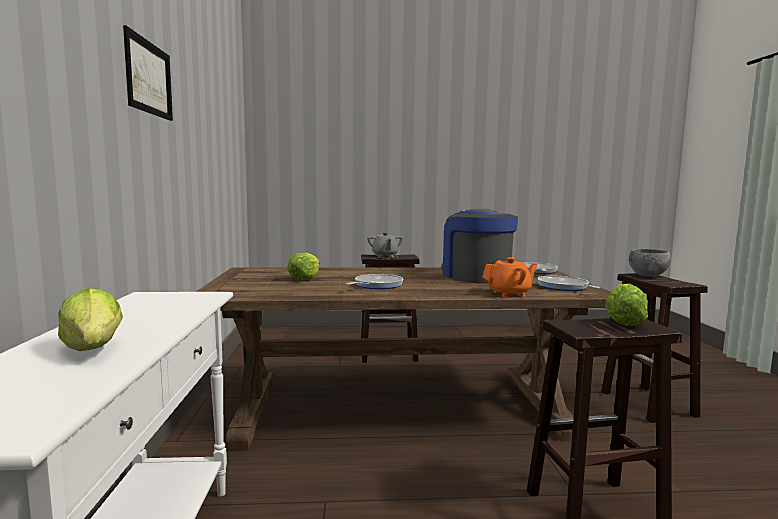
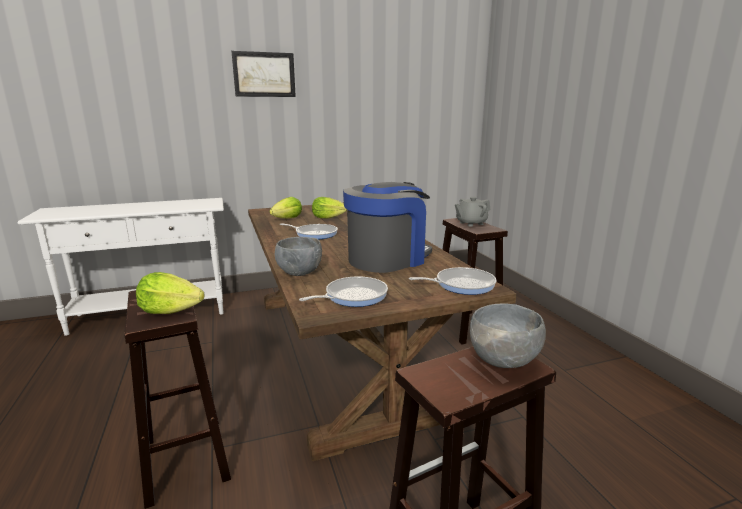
camera: 75 degrees right, 10 degrees up
(94, 349) = (113, 209): lettuce -> lettuce (287, 219)
(509, 294) = (299, 272): orange teapot -> grey bowl

